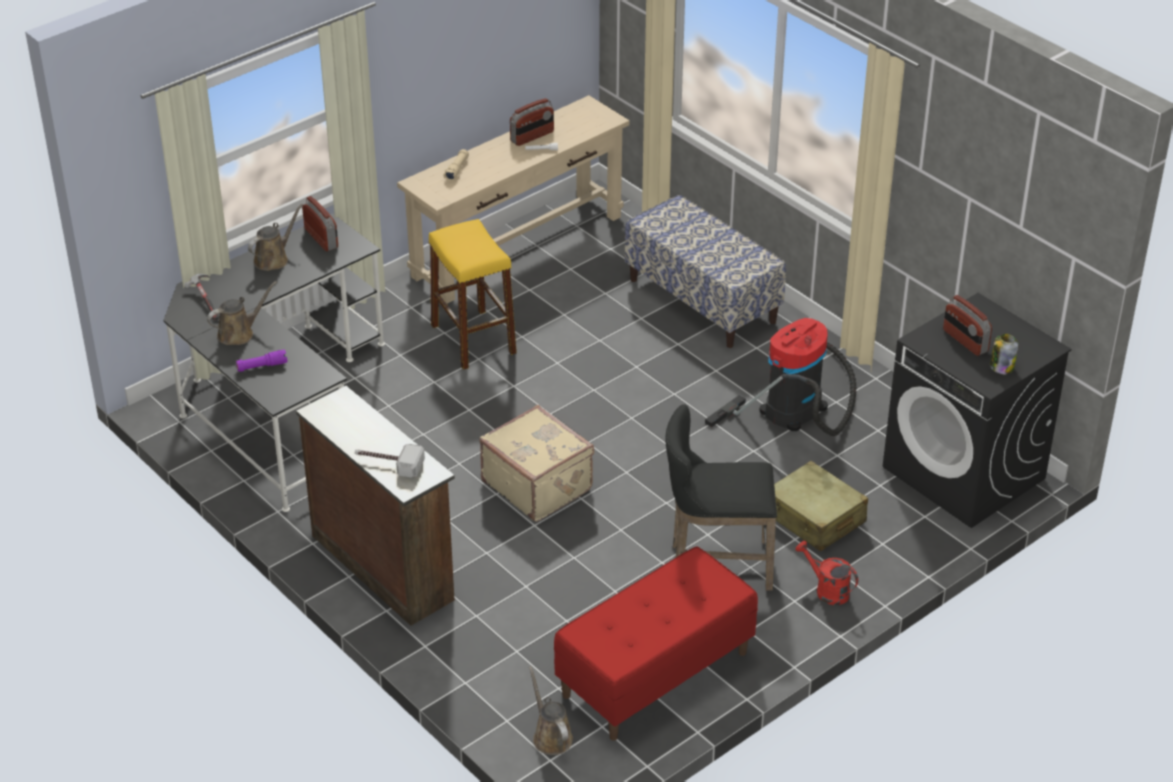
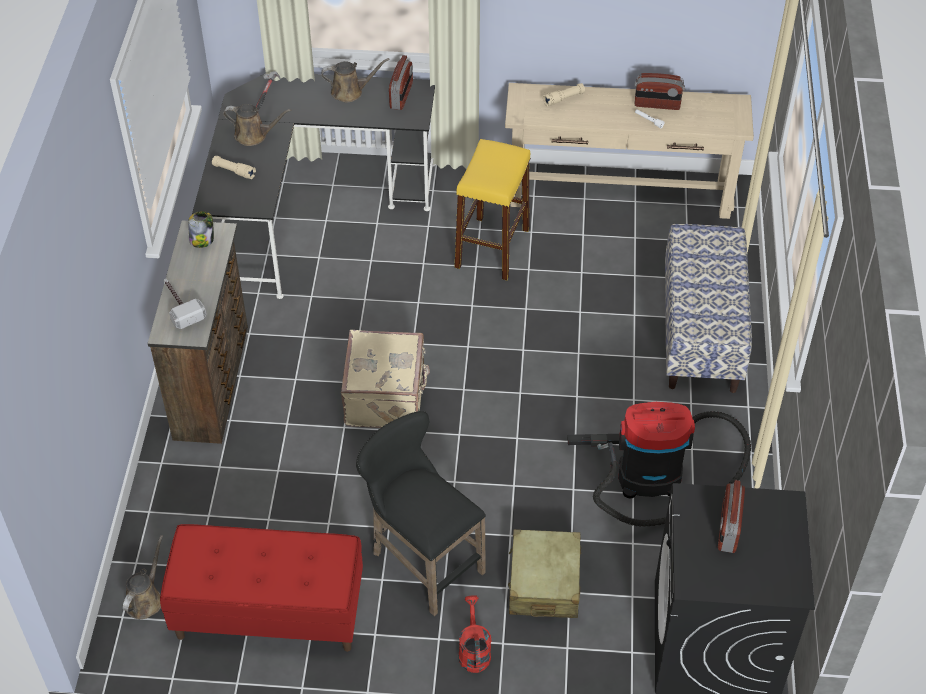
camera: 45 degrees right, 10 degrees up
(262, 366) = (234, 171): purple flashlight -> beige flashlight
(1001, 367) = (726, 576): jar -> jar (202, 239)

